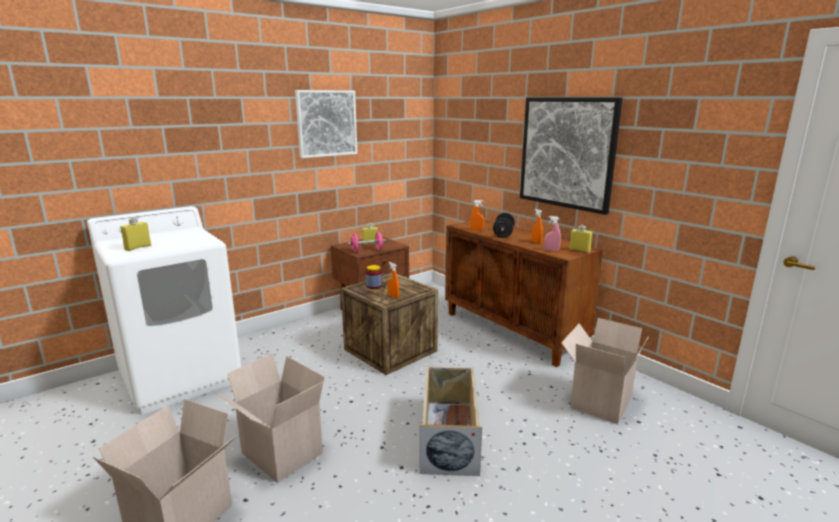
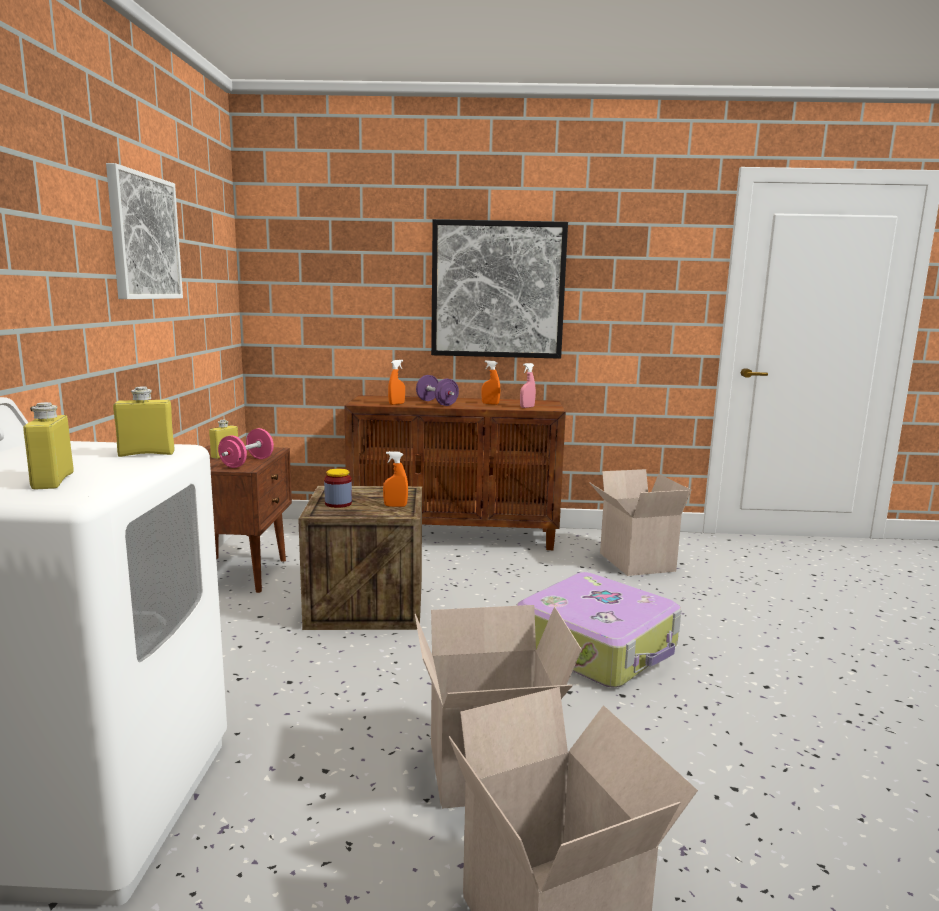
camera: 50 degrees left, 5 degrees down
(449, 436) = (598, 646): beige storage box -> suitcase
(503, 234) = (437, 403): black dumbbell -> purple dumbbell
(579, 250) = (547, 403): yellow bottle -> yellow bottle (146, 454)

